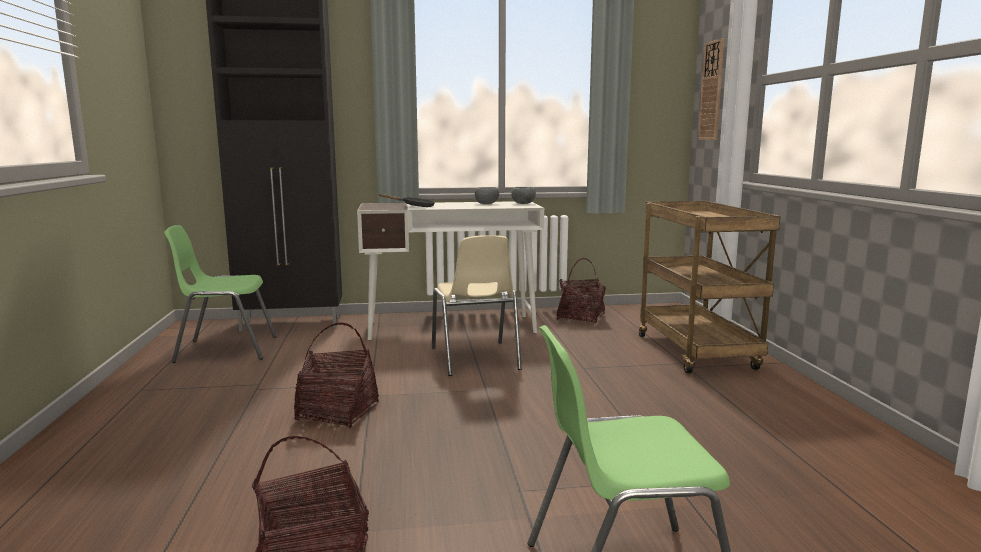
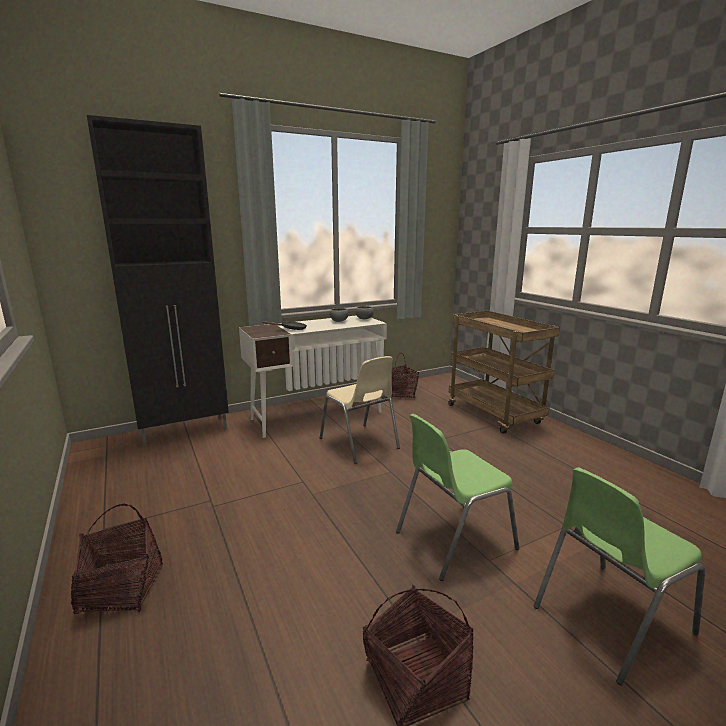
camera: 20 degrees left, 5 degrees up
(225, 349) = (147, 468): green chair -> green chair (453, 540)
(337, 412) = (301, 516): basket -> basket (121, 589)
(712, 91) = (476, 231): wall clock -> none

